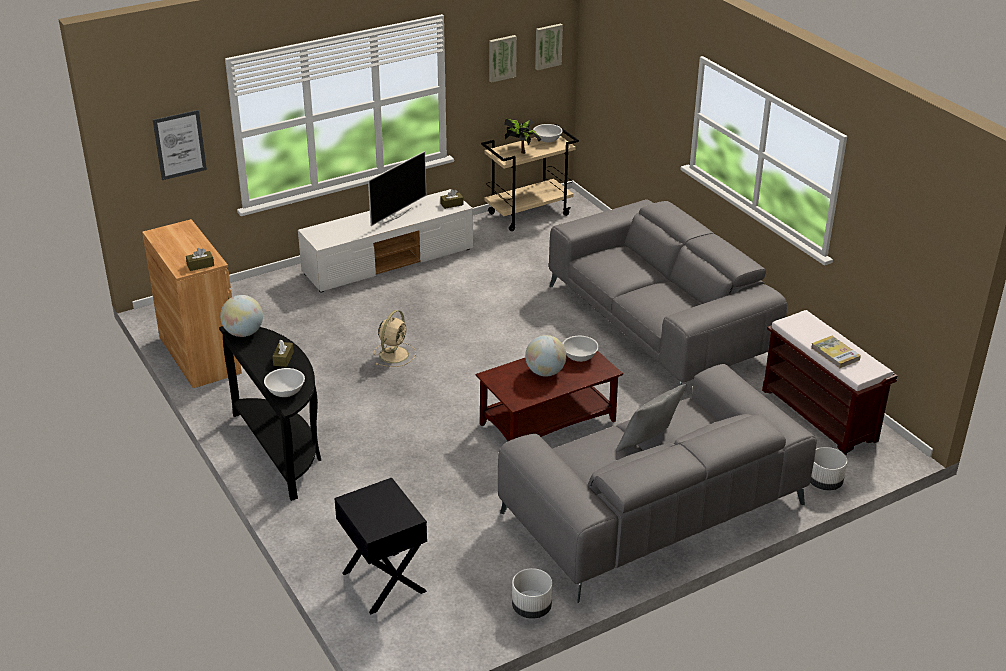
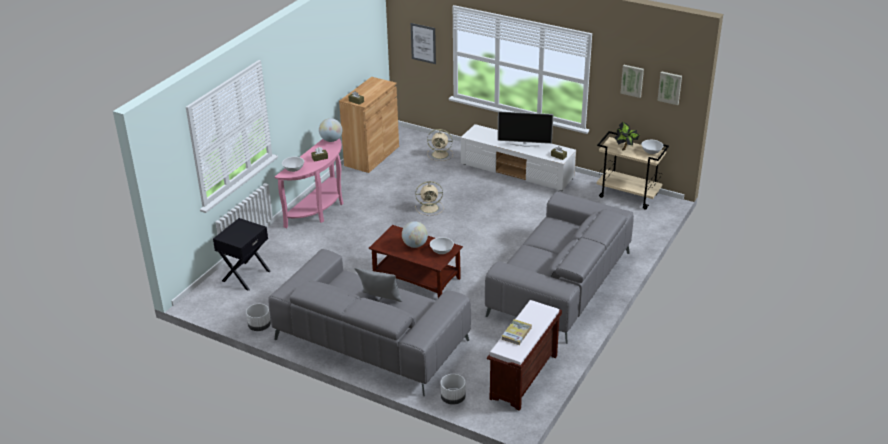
camera: 60 degrees right, 0 degrees up
(273, 300) = (441, 154): none -> beige fan
(282, 449) = (319, 209): black console table -> pink console table

